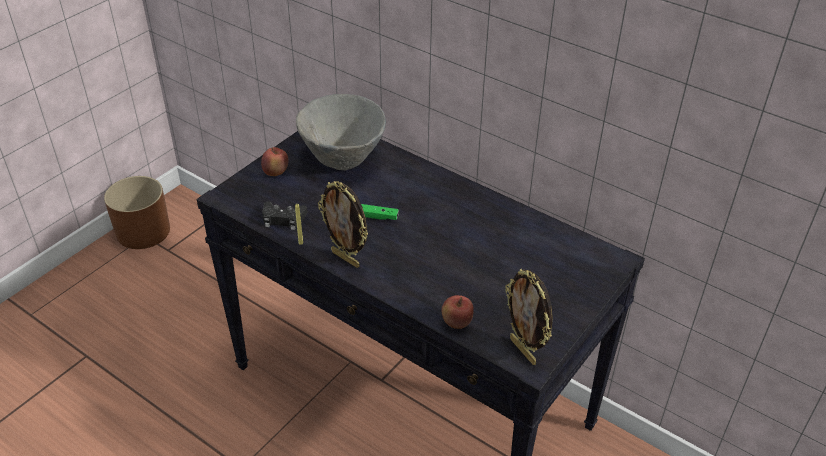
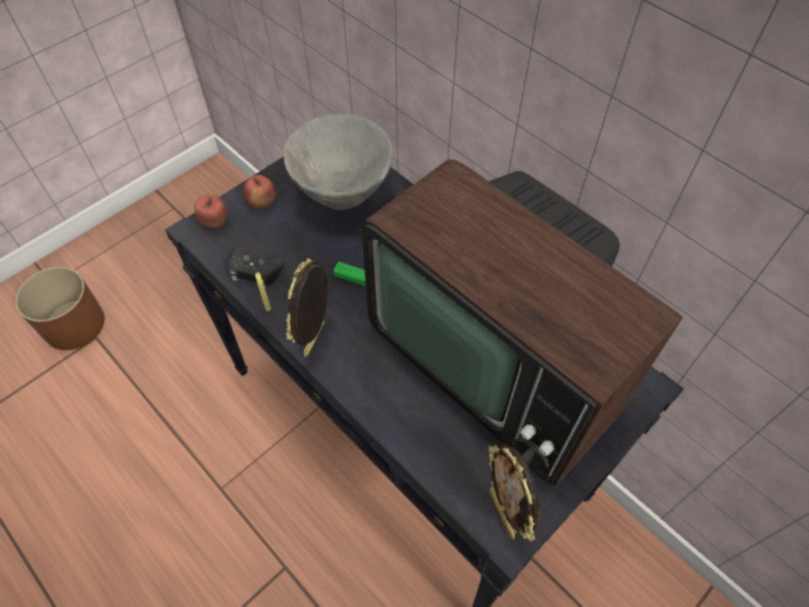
camera: 10 degrees right, 15 degrees up
(143, 231) = (174, 202): brown planter -> brown planter (75, 324)
(346, 258) = (316, 339): picture frame -> picture frame turned 60 degrees clockwise
(456, 323) = (428, 458): apple -> apple (214, 223)
(496, 252) = (498, 354): none -> television

